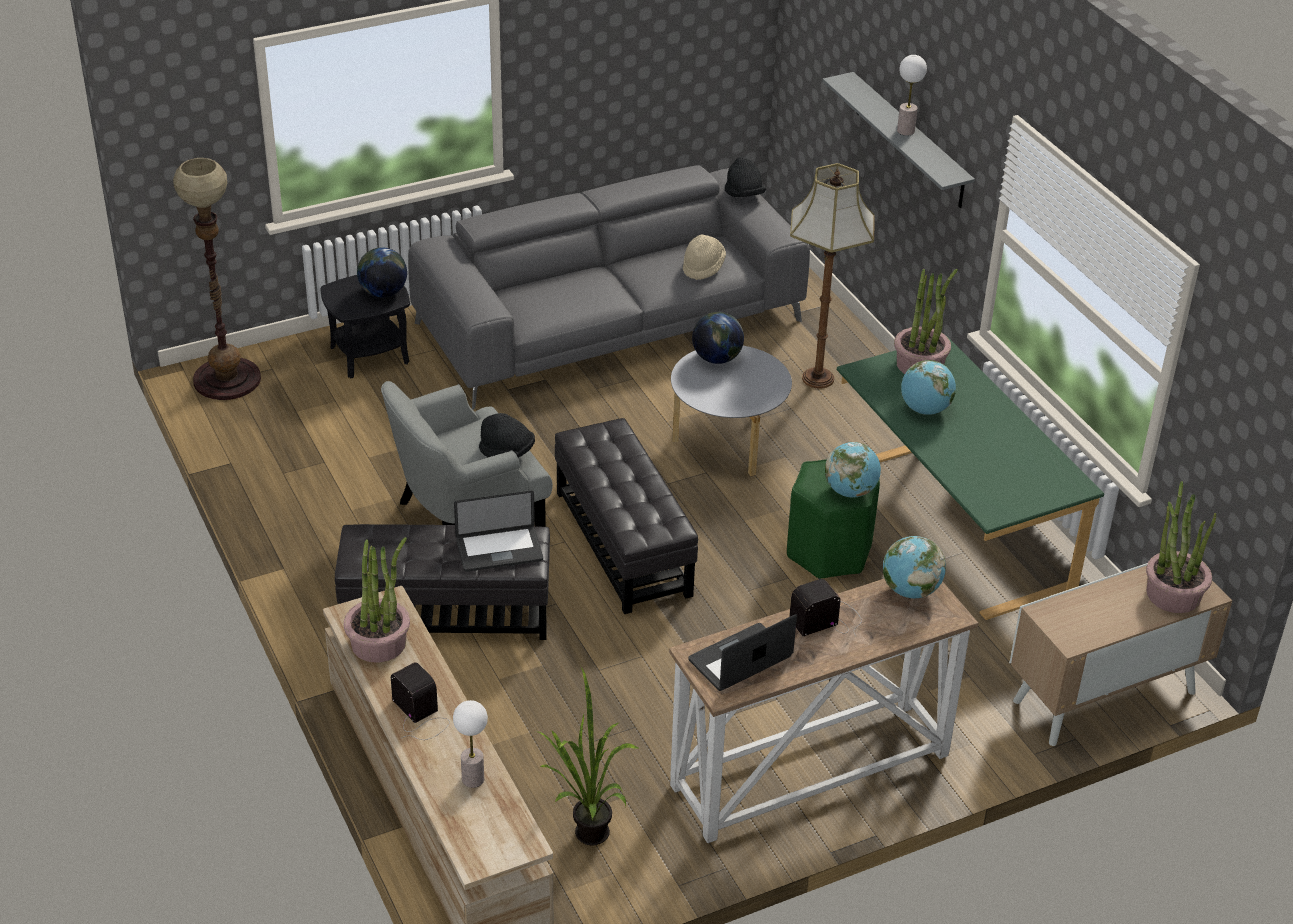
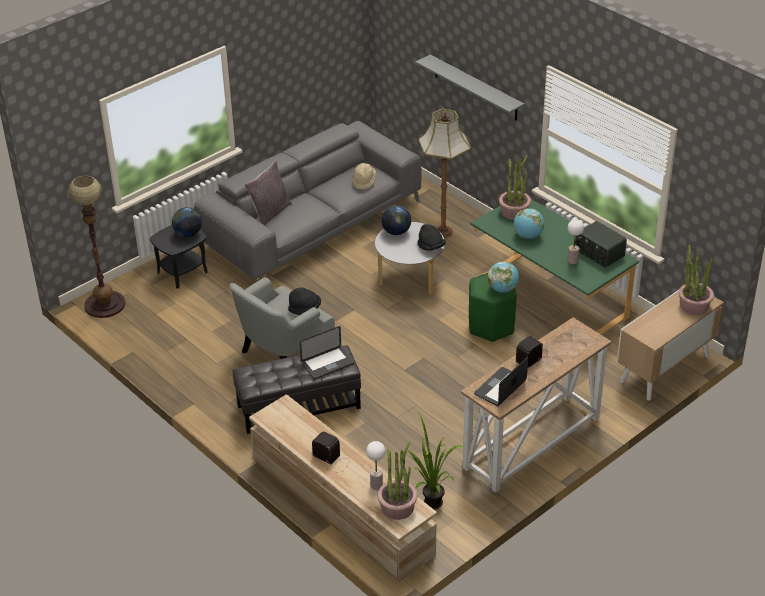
camera: 15 degrees left, 0 degrees up
(379, 642) = (289, 427): potted plant -> potted plant (397, 507)
(528, 287) = (269, 213): none -> grey pillow
(622, 543) = (377, 347): black ottoman -> none
(744, 195) = (372, 135): black hat -> black hat (431, 247)
(905, 131) = (475, 83): table lamp -> table lamp (572, 261)
(910, 590) = (570, 332): globe -> none
(1037, 466) = (599, 253): none -> radio

